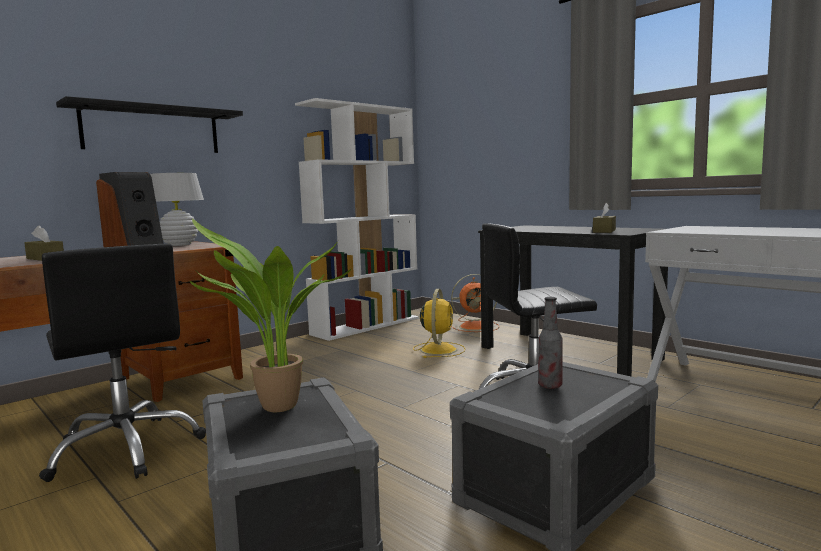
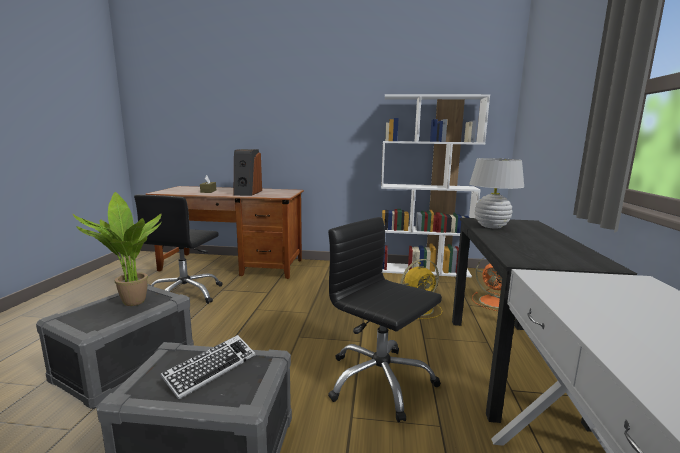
camera: 50 degrees right, 5 degrees up
(152, 130) = (286, 122): black shelf -> none
(180, 245) = (280, 192): white table lamp -> white table lamp (491, 226)
(550, 386) = (211, 369): bottle -> keyboard
(604, 231) = (529, 251): brown tissue box -> none

